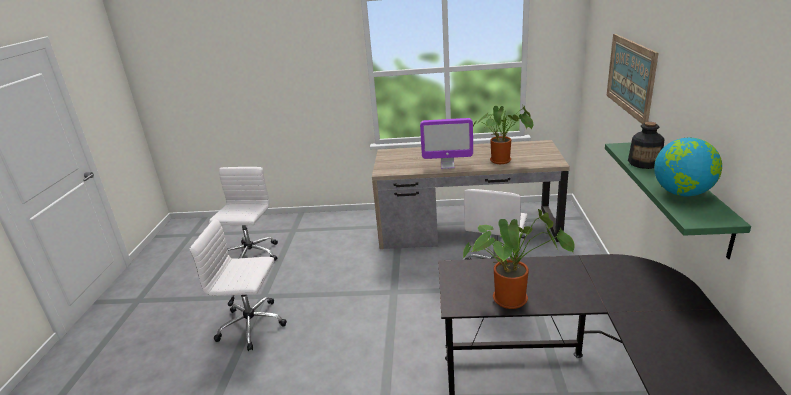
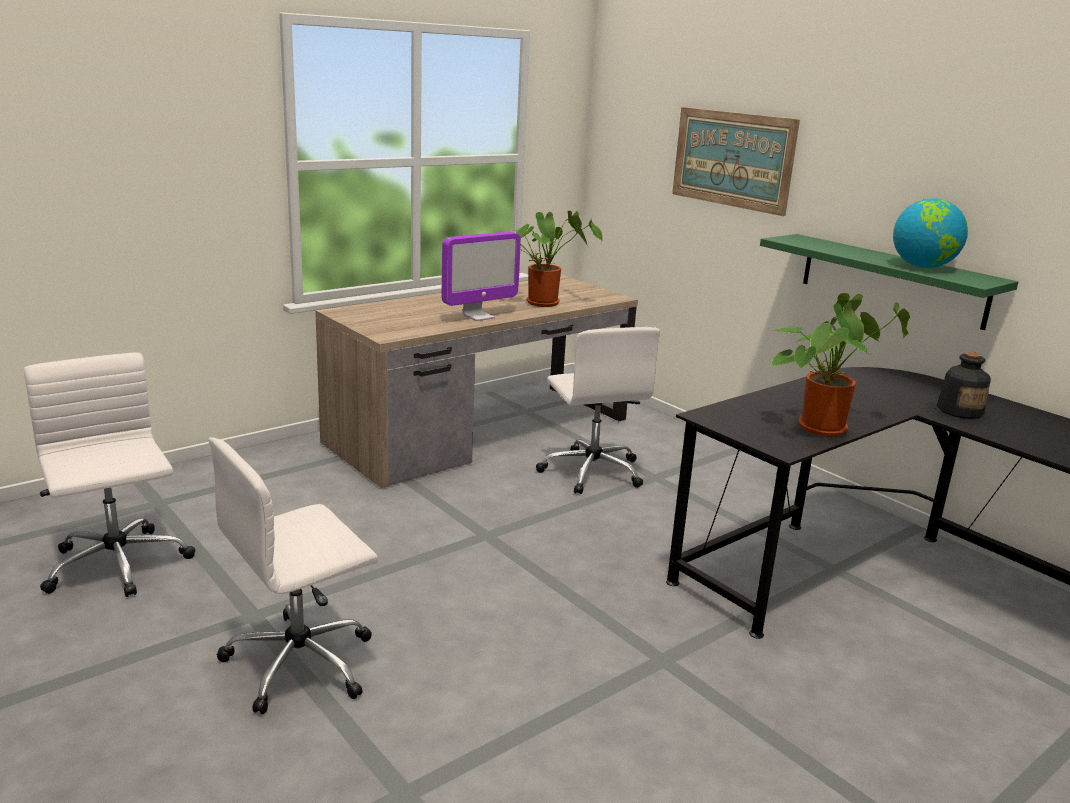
camera: 45 degrees left, 5 degrees down
(644, 163) = (837, 249): bottle -> bottle (959, 411)

